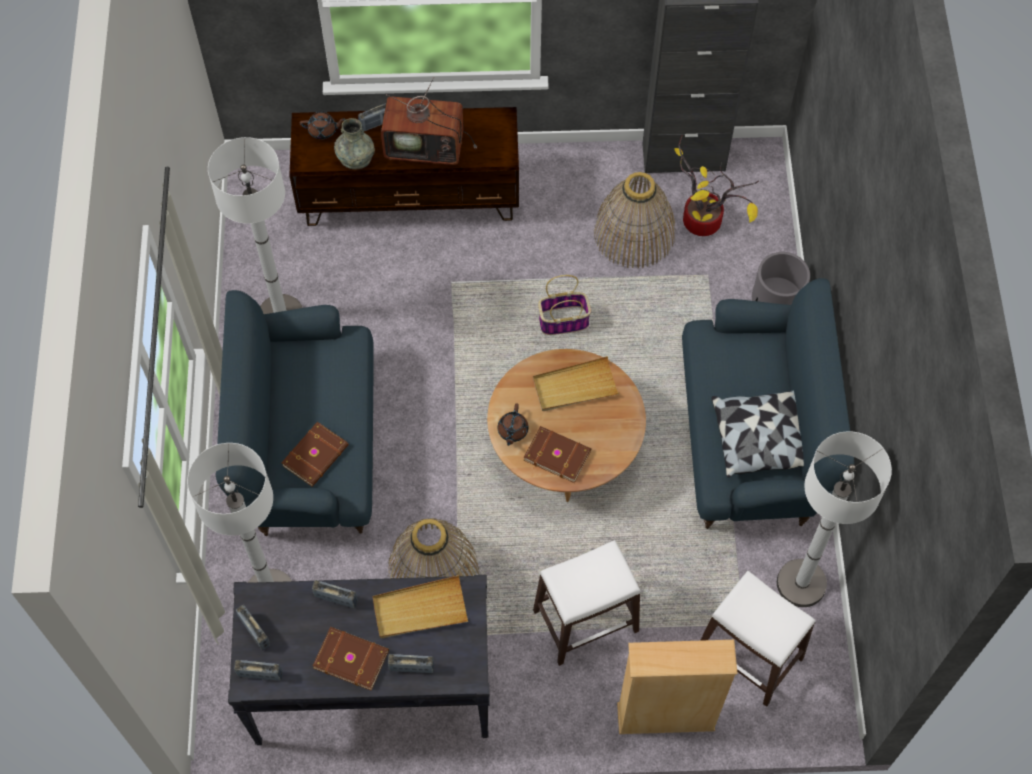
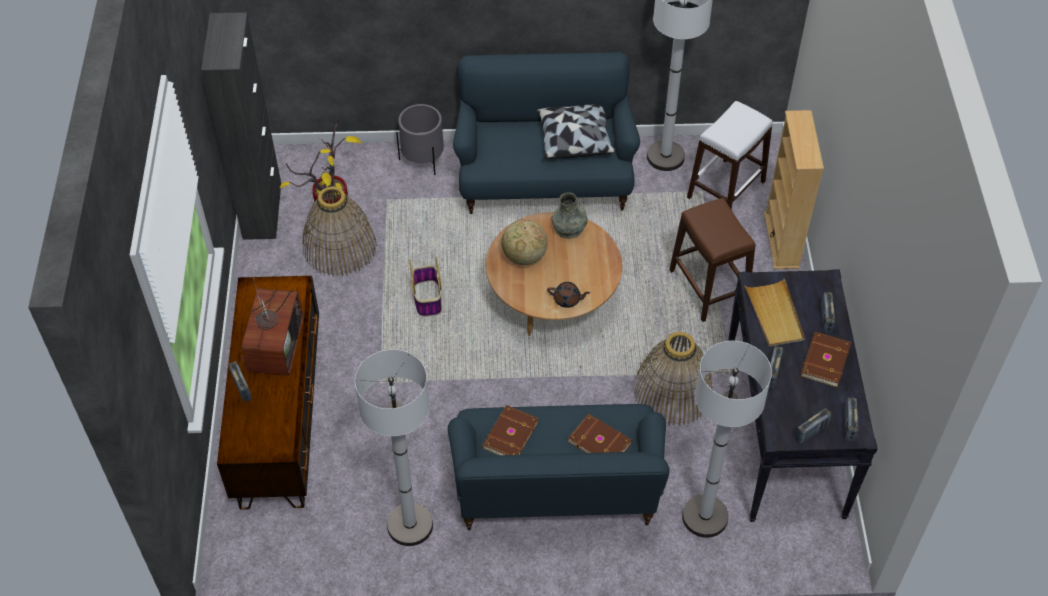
camera: 90 degrees left, 10 degrees down
(323, 130) = (244, 434): brown teapot -> none
(355, 157) = (281, 404): grey vase -> grey vase (569, 228)
(557, 454) = (589, 269): brown book -> brown book (509, 434)
(575, 387) = (524, 257): beige tray -> globe
(586, 621) = (708, 287): white stool -> brown stool

